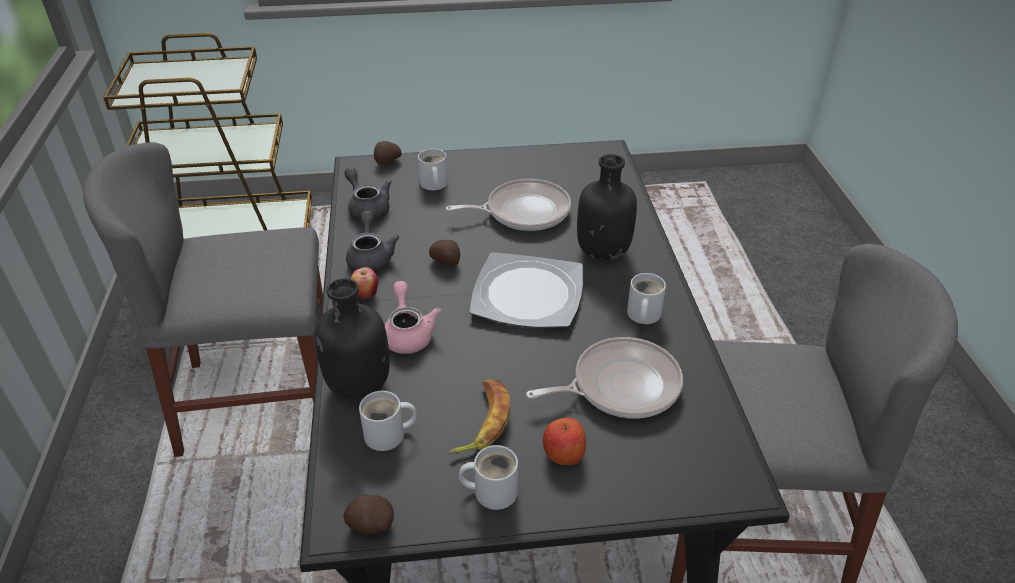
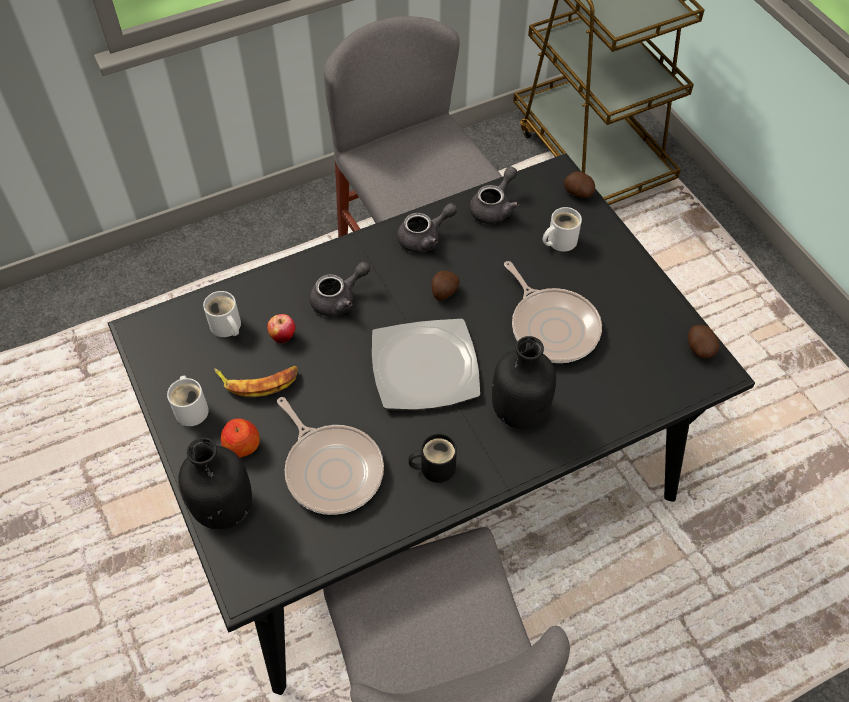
camera: 70 degrees right, 15 degrees up
(357, 385) = (270, 289): black bottle -> black bottle (223, 507)
(366, 294) = (375, 253): apple -> apple (283, 336)
(370, 525) = (144, 347): potato -> potato (699, 348)
(408, 333) = (339, 299): pink teapot -> grey teapot
(642, 315) = (434, 466): white mug -> black mug

